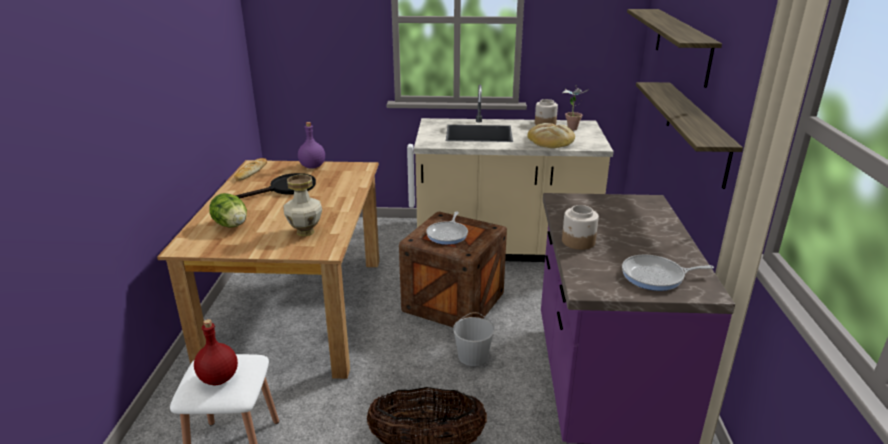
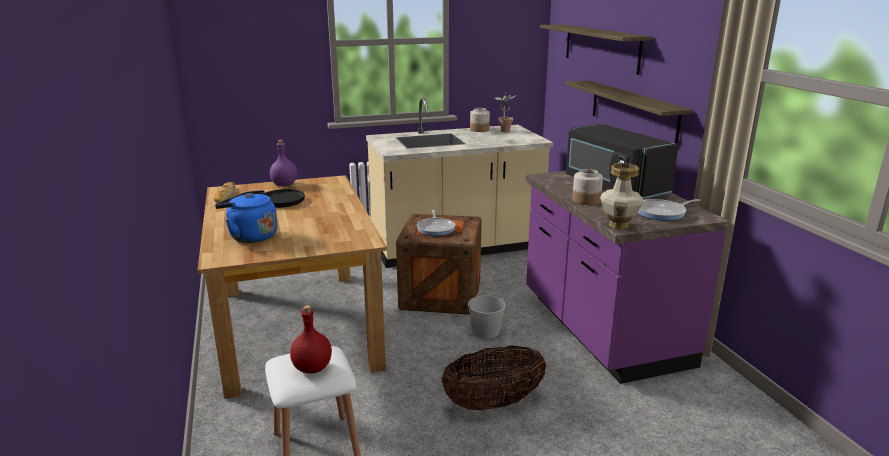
camera: 20 degrees left, 5 degrees down
(231, 225) = (250, 236): lettuce -> blue kettle
(304, 232) = (330, 232): vase -> vase (618, 225)
(550, 140) = (496, 139): bread -> none
(629, 225) = (612, 186): none -> black microwave

